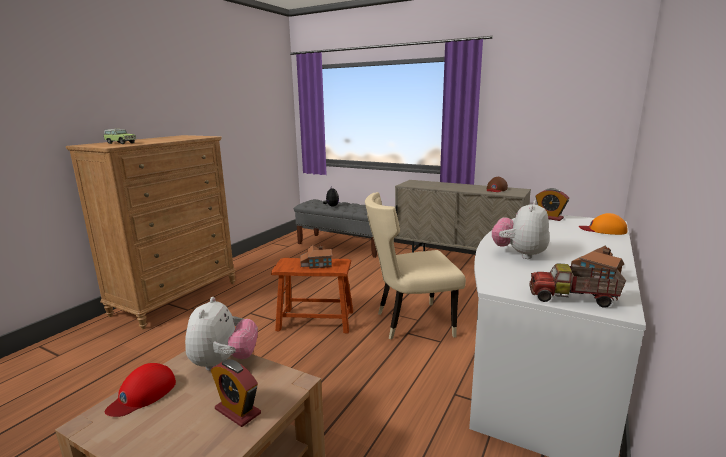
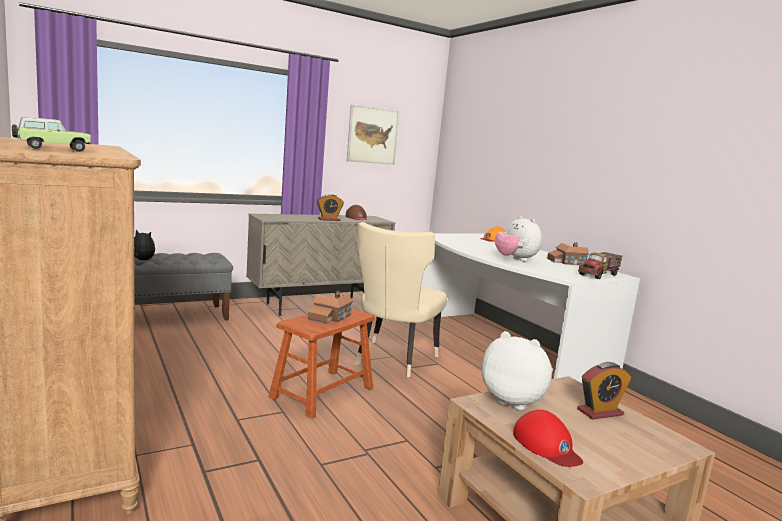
camera: 60 degrees left, 5 degrees down
(542, 105) = (373, 135): none -> picture
(549, 218) = (448, 236): alarm clock -> alarm clock (329, 219)

